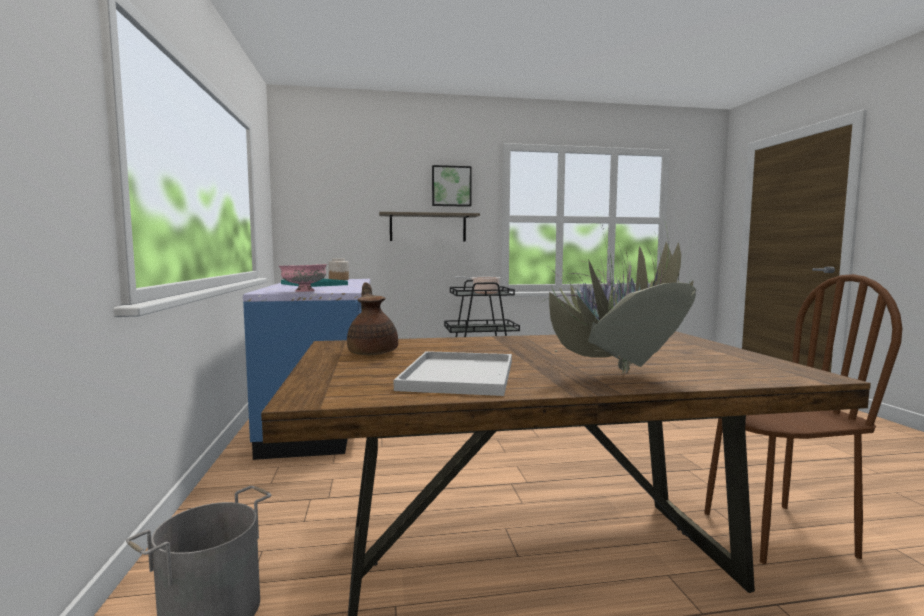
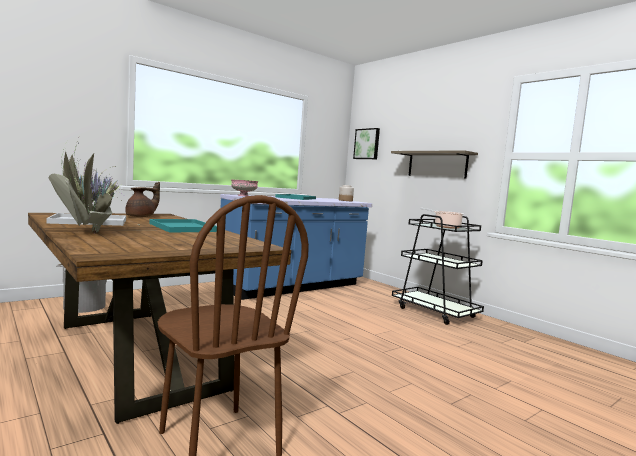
camera: 60 degrees right, 0 degrees up
(451, 186) = (460, 126): picture -> picture (367, 144)
(517, 344) = (182, 227): none -> turquoise tray

